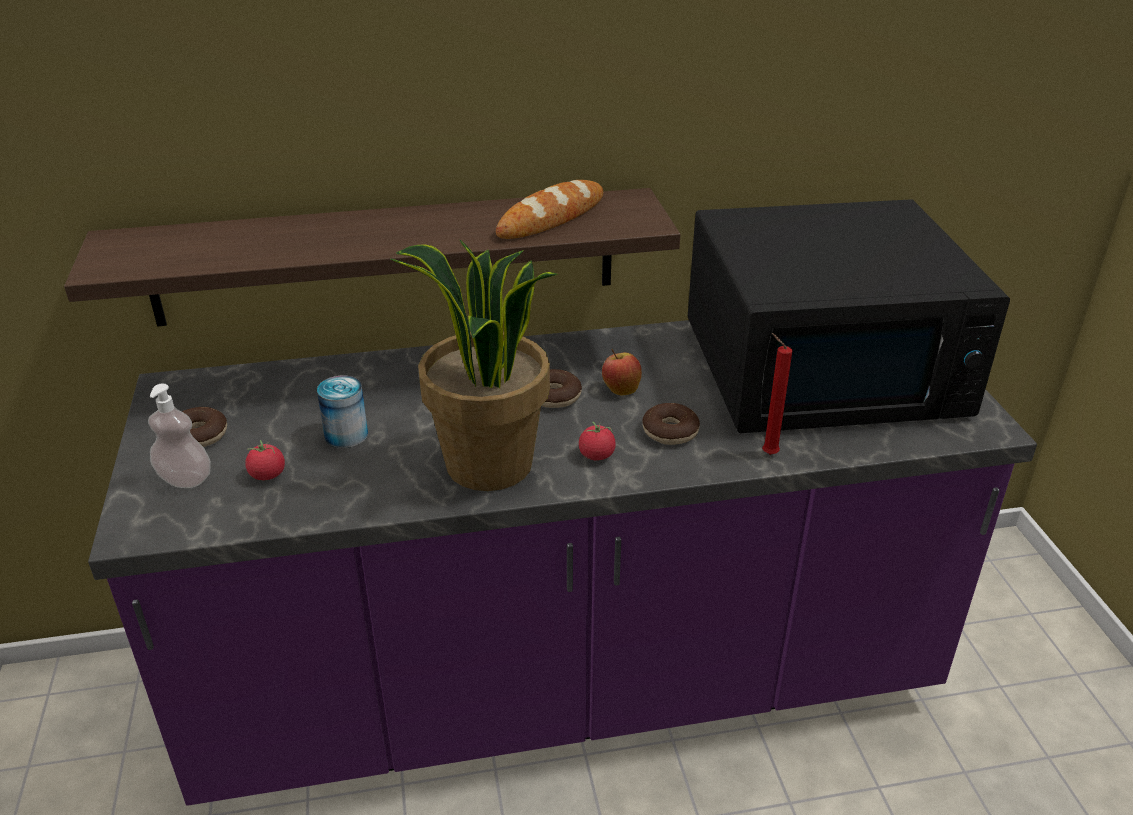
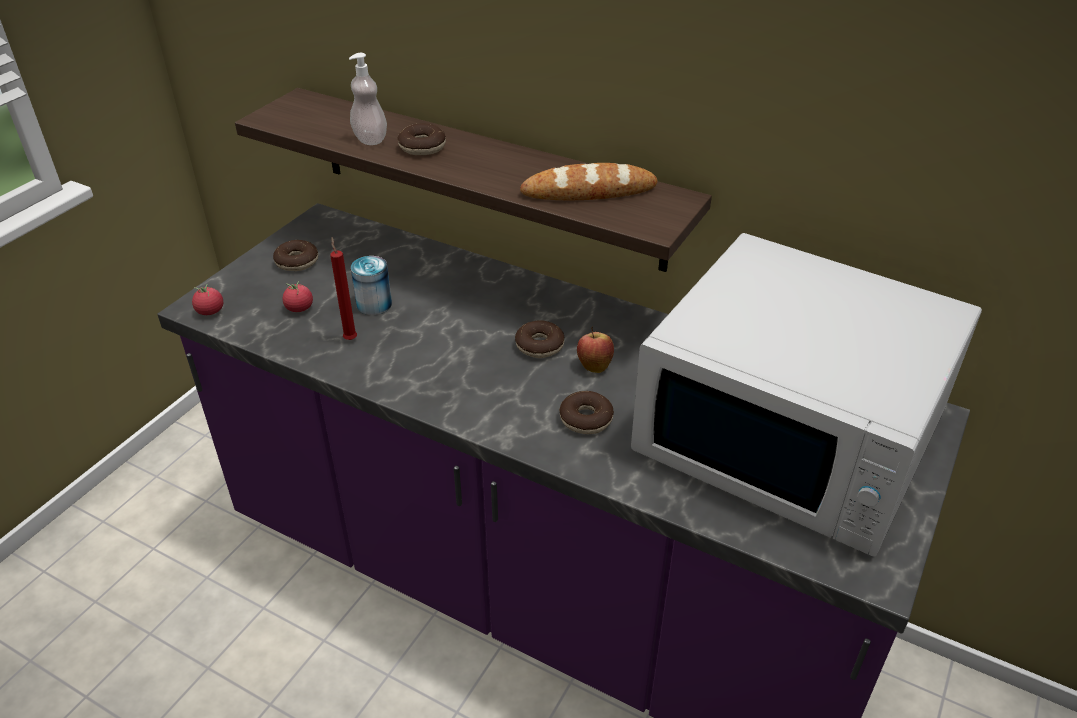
camera: 40 degrees right, 5 degrees up
(185, 479) = (256, 287): soap dispenser -> soap dispenser (370, 139)
(335, 236) = (422, 147): none -> donut
(488, 466) = (428, 374): potted plant -> none
(596, 455) = (508, 407): tomato -> tomato (210, 311)
(767, 453) = (637, 479): red candle -> red candle (350, 338)
(824, 368) = (792, 436): black microwave -> white microwave

